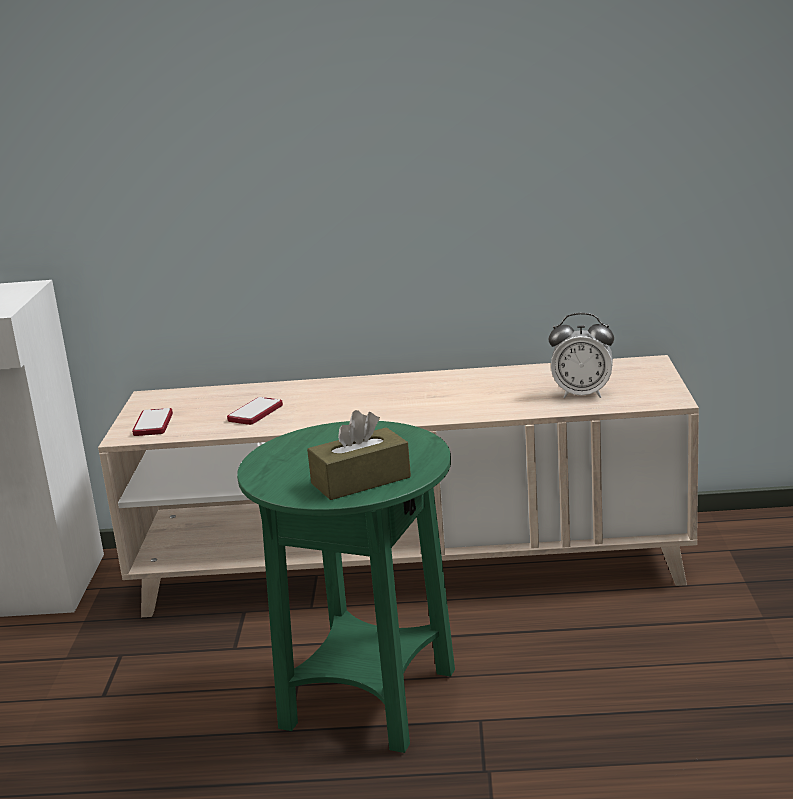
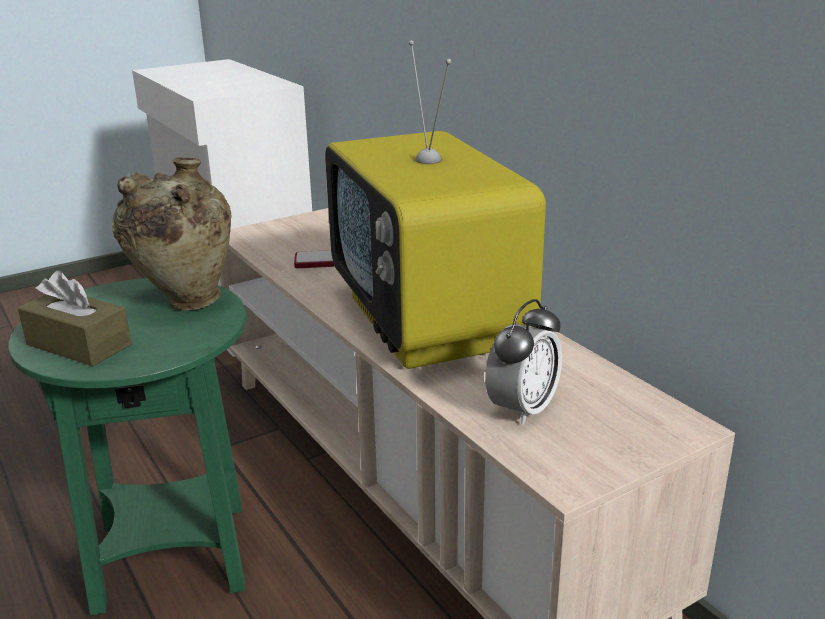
camera: 55 degrees right, 5 degrees up
(153, 424) = (270, 234): phone -> none
(335, 438) = (185, 302): none -> beige vase
(432, 397) = (429, 324): none -> television
(582, 394) = (522, 409): alarm clock -> alarm clock turned 120 degrees counterclockwise

